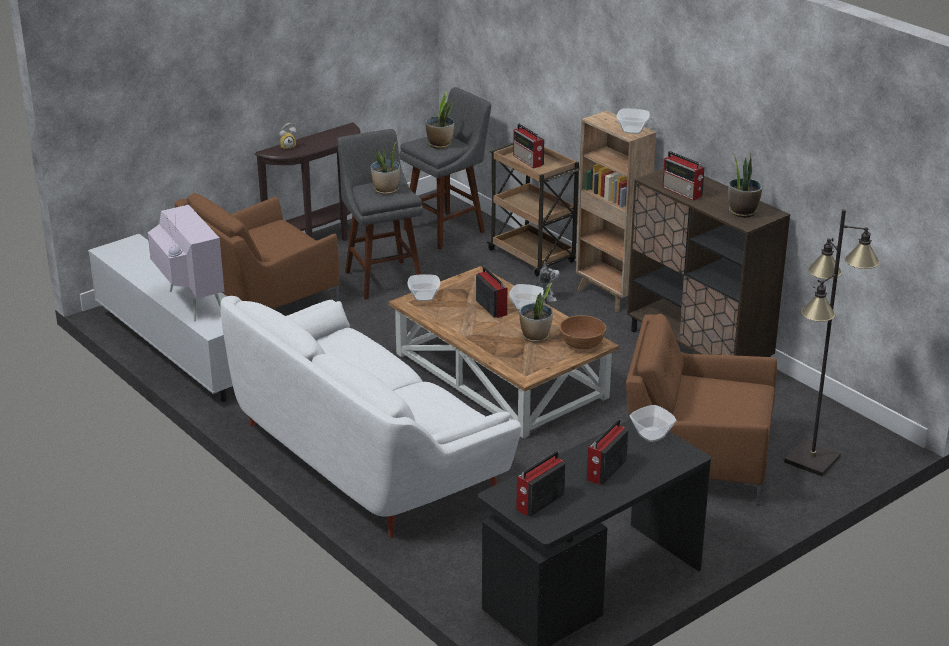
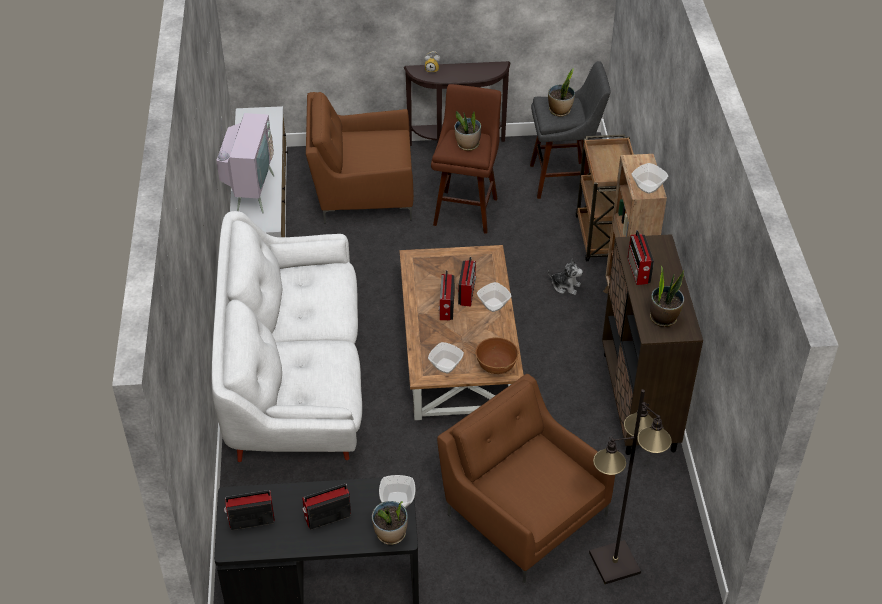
camera: 35 degrees right, 15 degrees up
(382, 278) = (466, 209): grey stool -> brown stool
(423, 296) = (428, 257): bowl -> bowl (445, 365)
(528, 161) = (608, 160): radio -> radio (446, 307)
(535, 337) = (469, 339): potted plant -> potted plant (391, 534)

